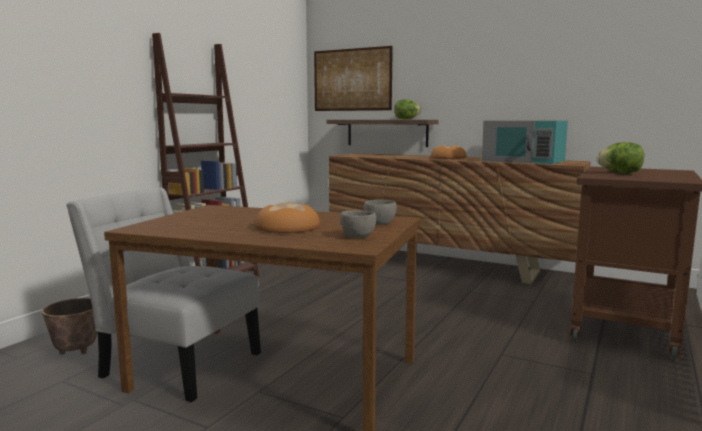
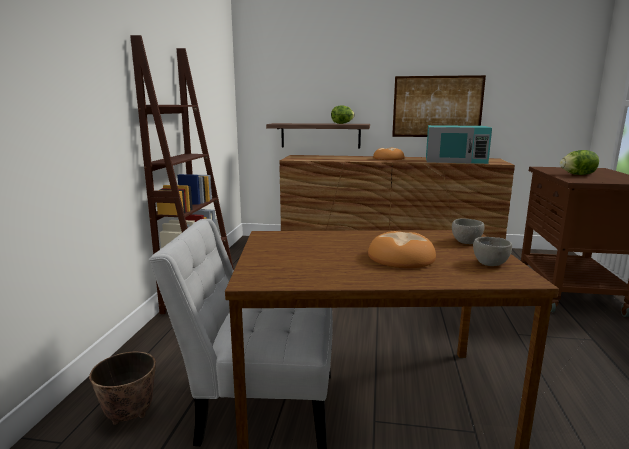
camera: 20 degrees left, 5 degrees up
(352, 80) = (284, 85): picture -> picture (437, 107)

